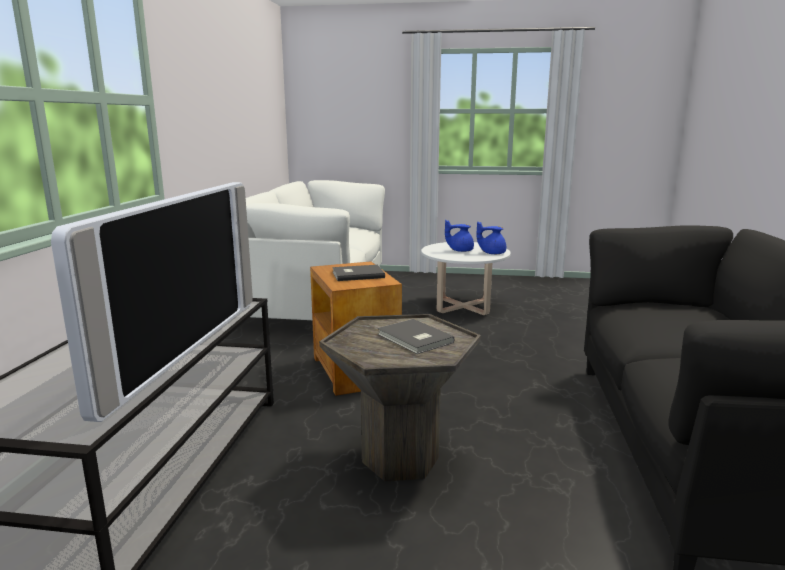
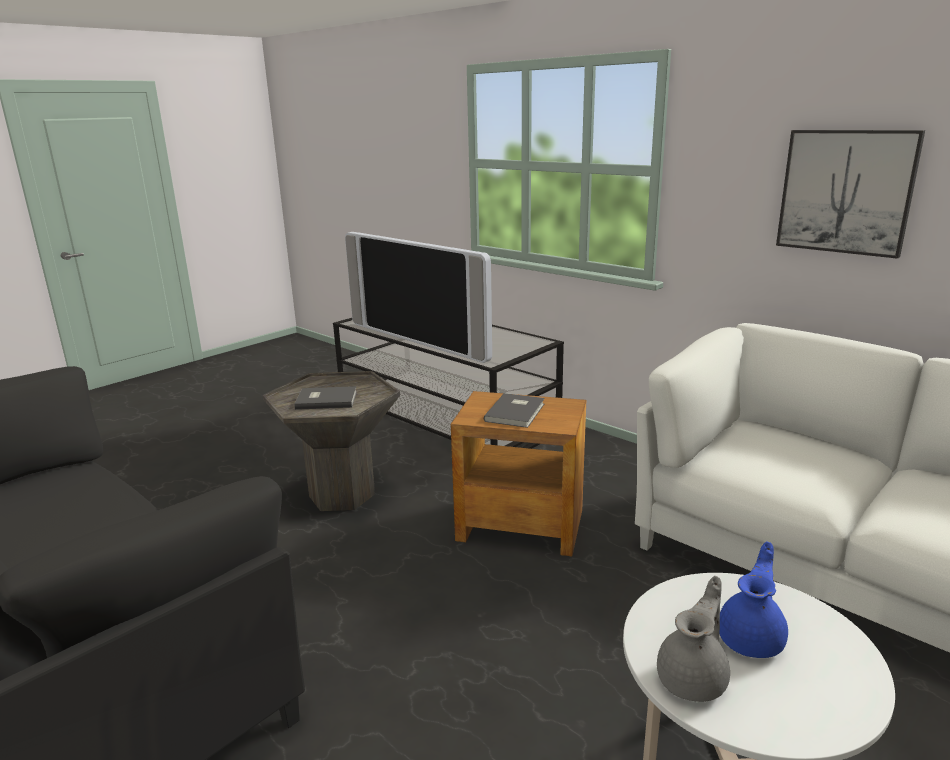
camera: 125 degrees right, 5 degrees up
(221, 112) = (846, 192): none -> picture
(492, 253) = (693, 679): blue teapot -> grey teapot

